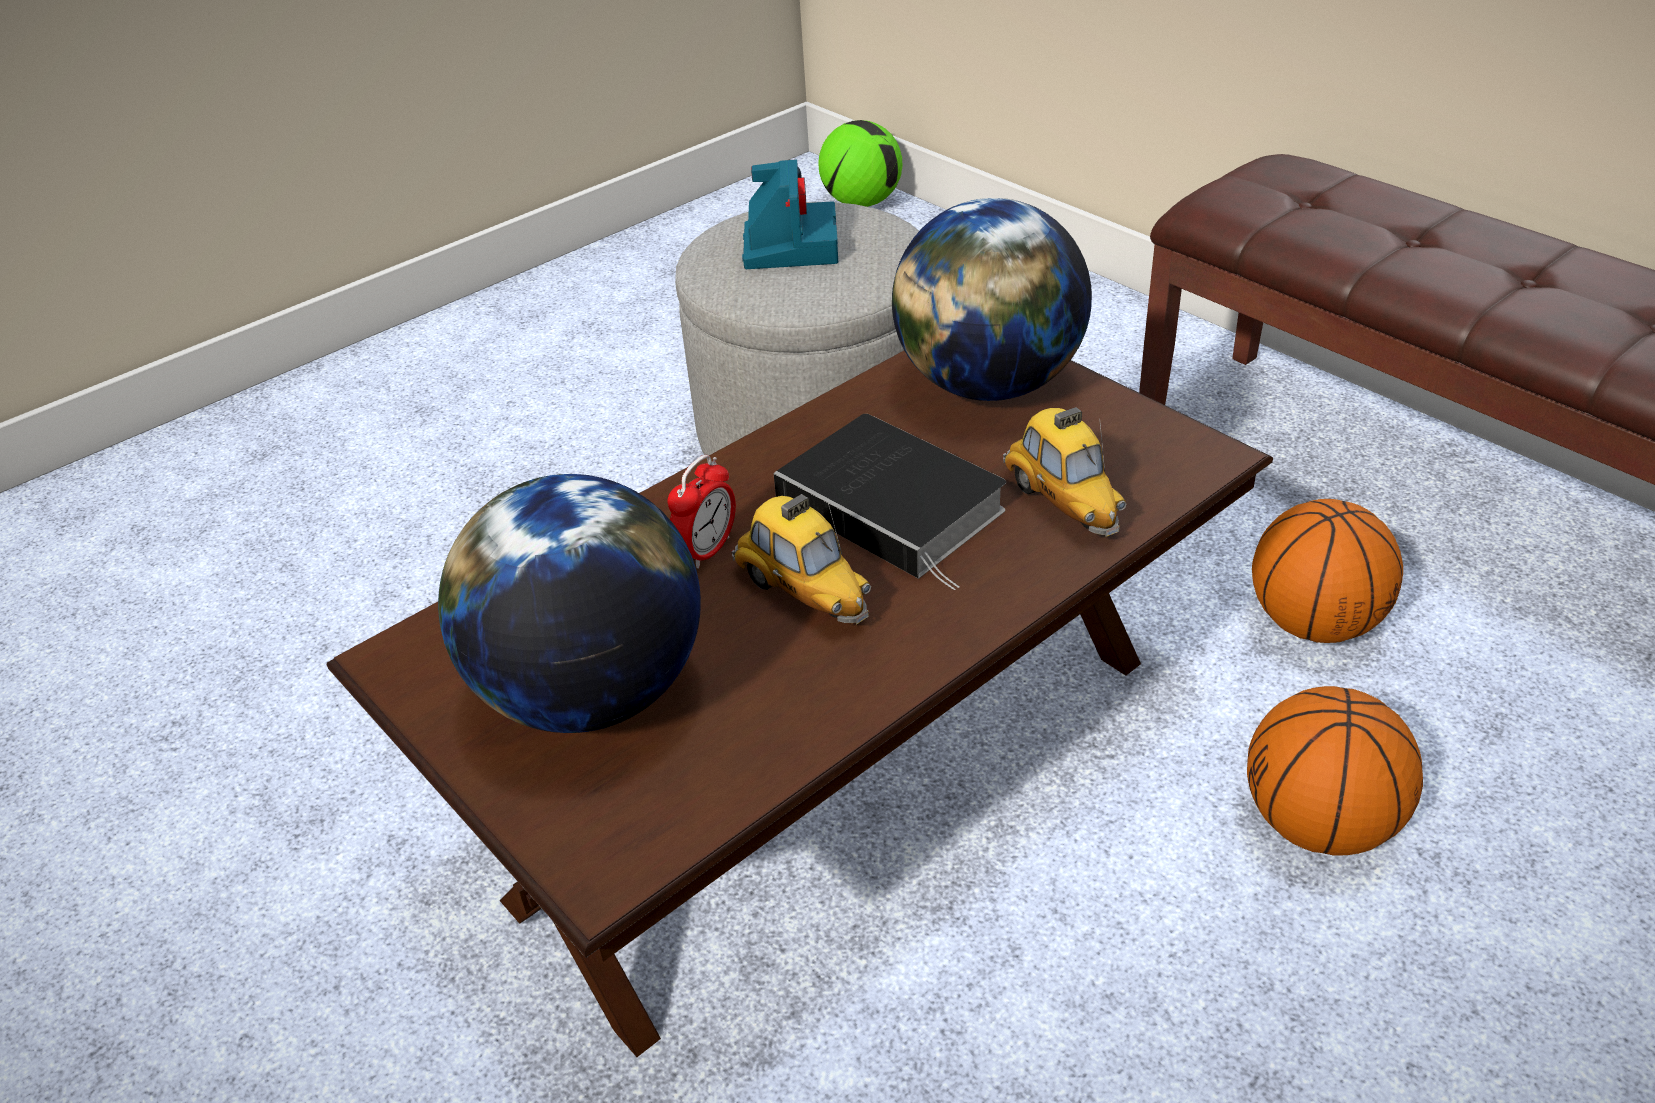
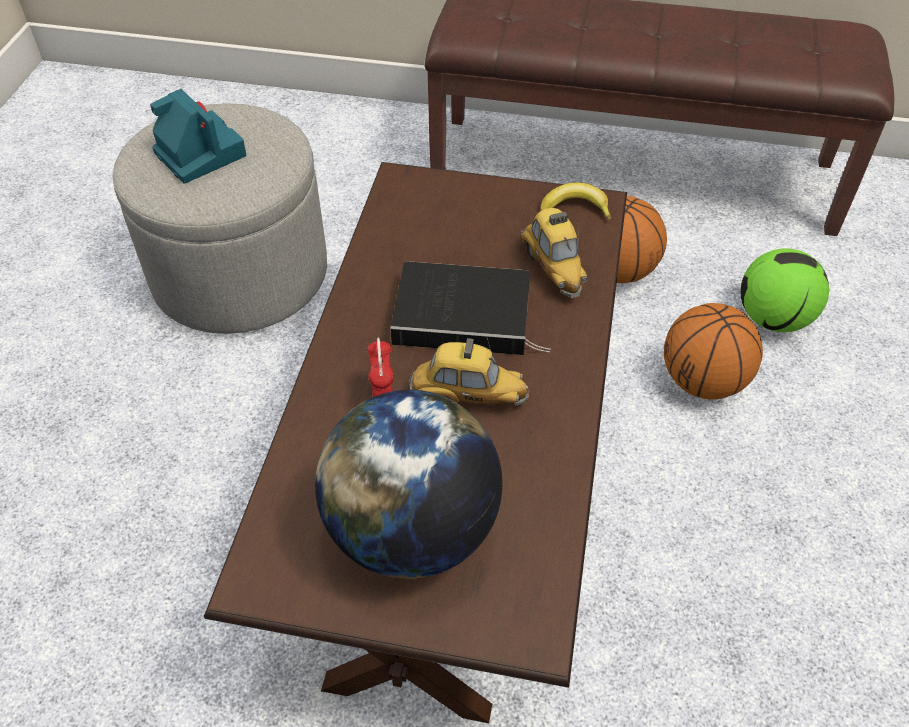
camera: 40 degrees left, 10 degrees up
(862, 203) = (121, 90): football -> football (773, 319)
(988, 385) = (440, 209): globe -> none
(1063, 502) = (553, 268): toy car -> toy car turned 45 degrees clockwise
(1171, 447) = (575, 208): none -> banana

